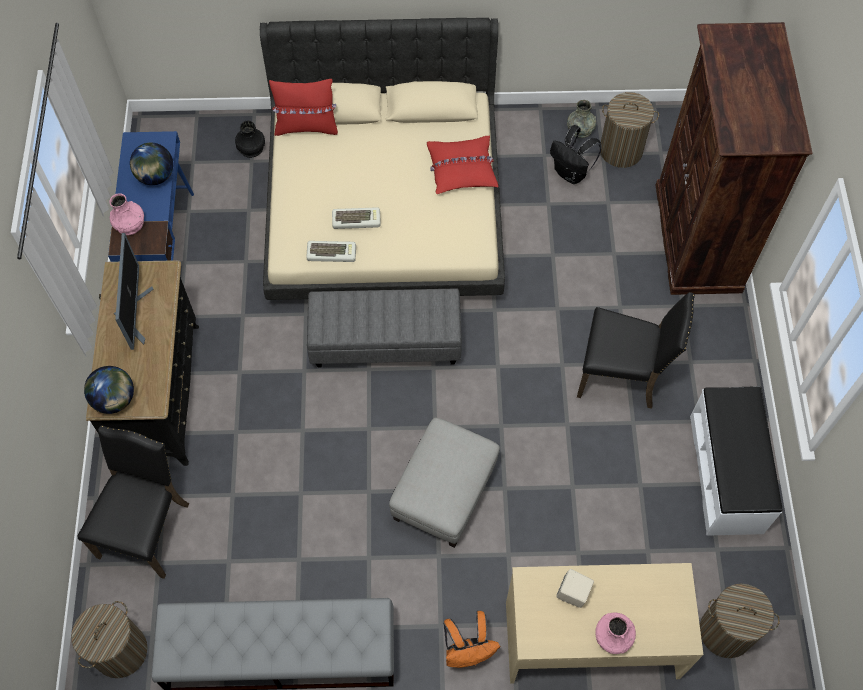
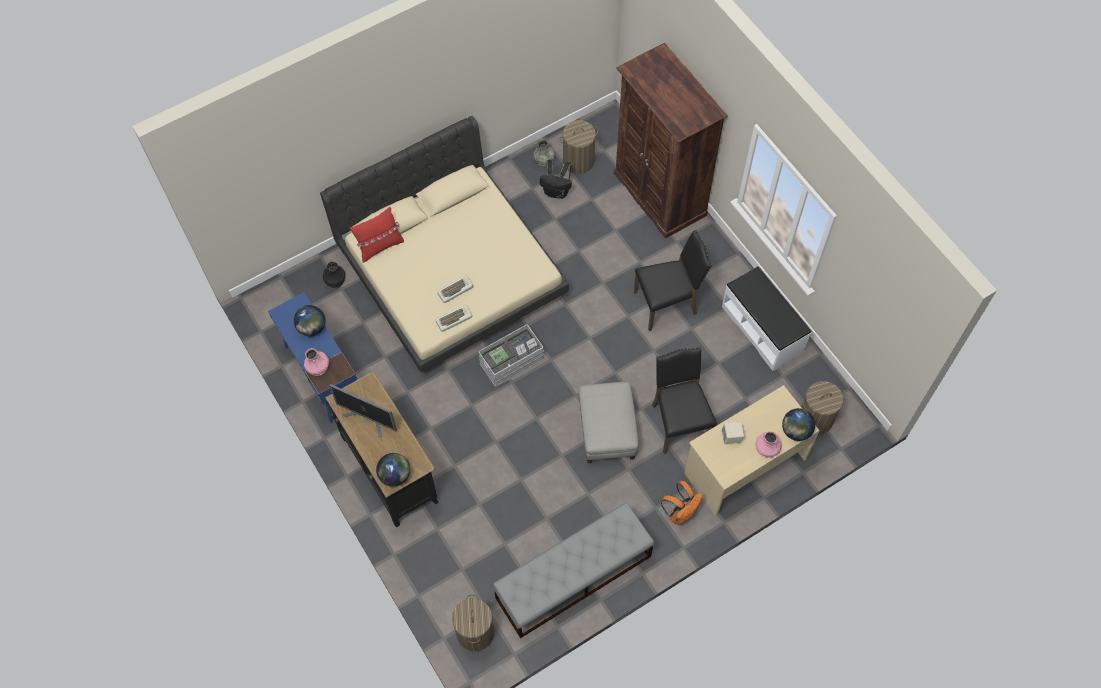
camera: 30 degrees left, 0 degrees up
(134, 313) = (368, 418): monitor -> monitor turned 150 degrees clockwise
(147, 529) = (440, 554): black chair -> black chair (679, 422)
(386, 343) = (511, 360): grey ottoman -> grey storage box
(462, 169) = (499, 224): red pillow -> none
(668, 636) = (795, 431): none -> globe

